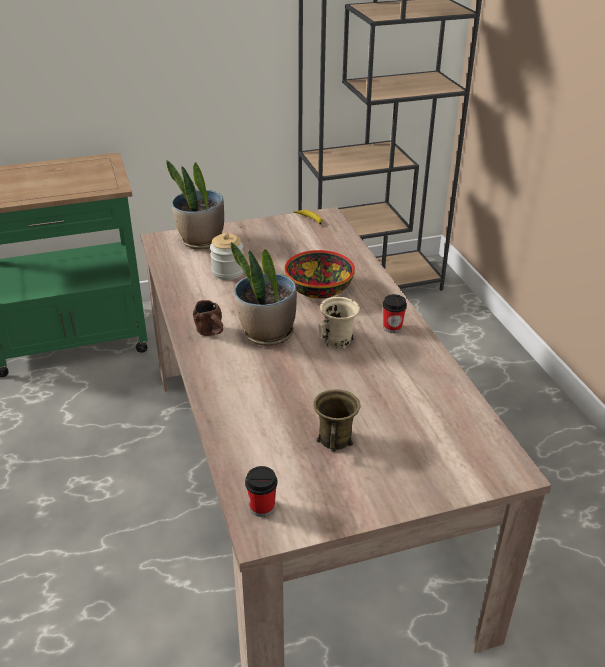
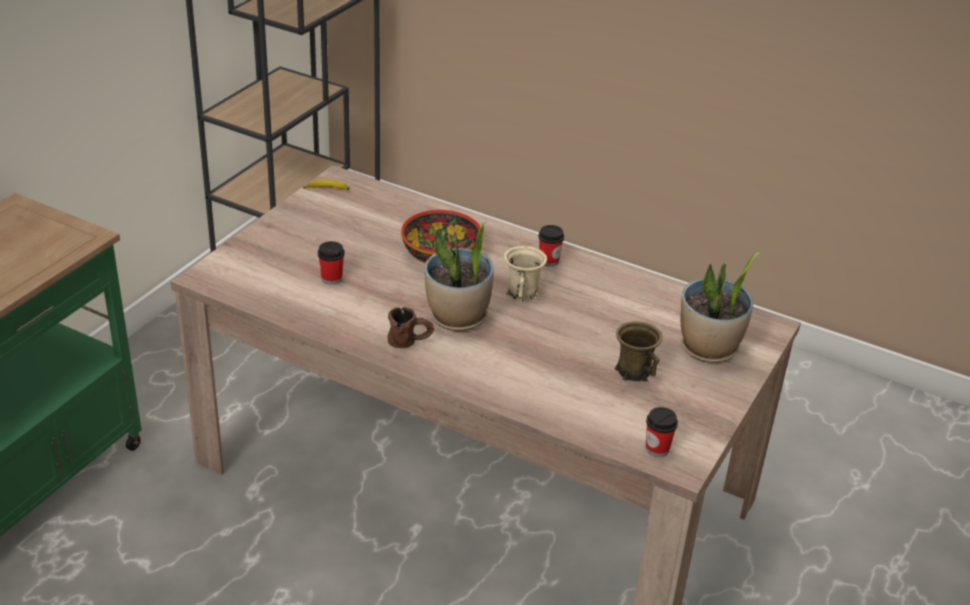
camera: 45 degrees left, 0 degrees up
(201, 241) = (252, 259): potted plant -> potted plant (708, 349)
(228, 272) = (331, 278): jar -> cup

